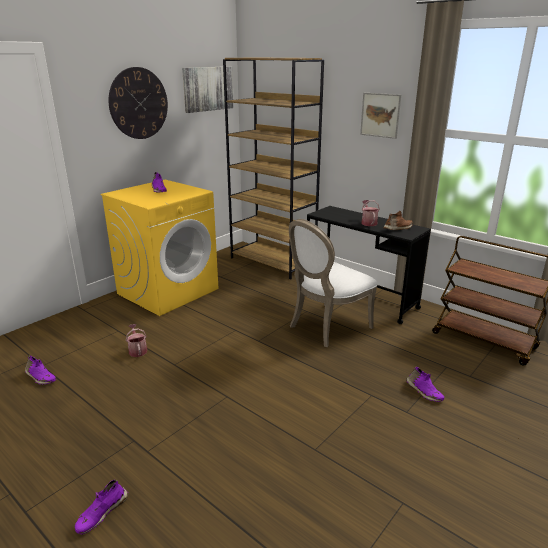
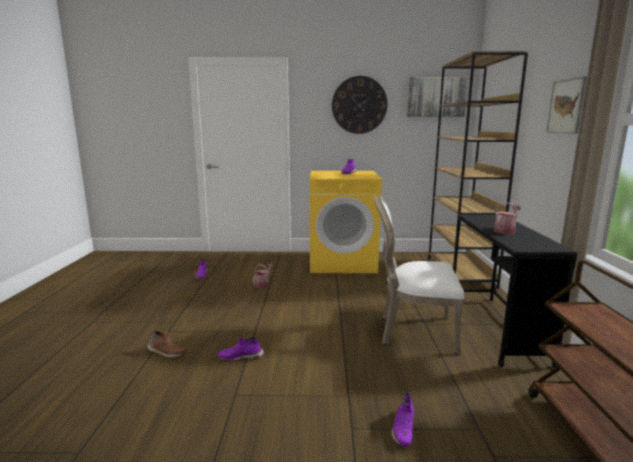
camera: 50 degrees right, 10 degrees down
(101, 513) = (103, 342): purple shoe -> purple shoe (241, 357)
(398, 228) = (528, 242): brown shoe -> brown shoe (166, 353)

